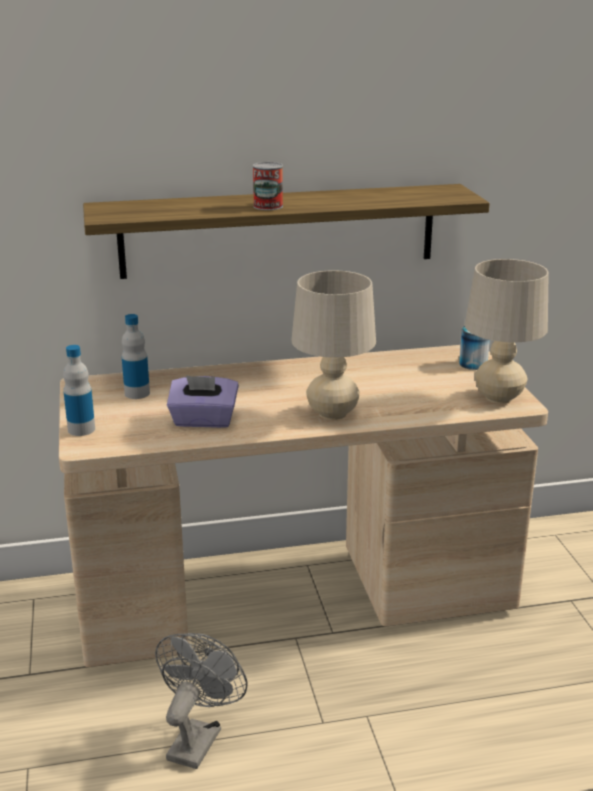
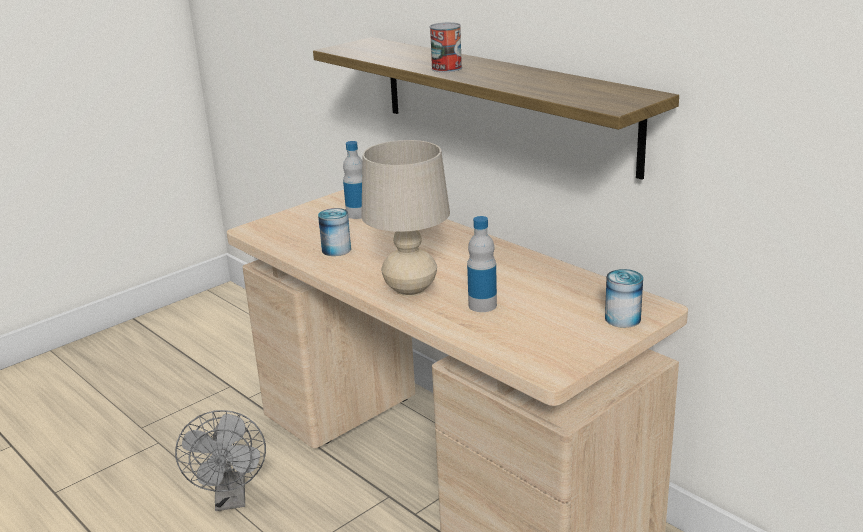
camera: 60 degrees right, 0 degrees up
(81, 429) = (277, 220): bottle -> bottle (482, 305)
(197, 738) = (231, 499): grey fan -> grey fan turned 90 degrees clockwise
(203, 421) = (336, 250): purple tissue box -> can
(498, 397) = (553, 354): beige table lamp -> none

